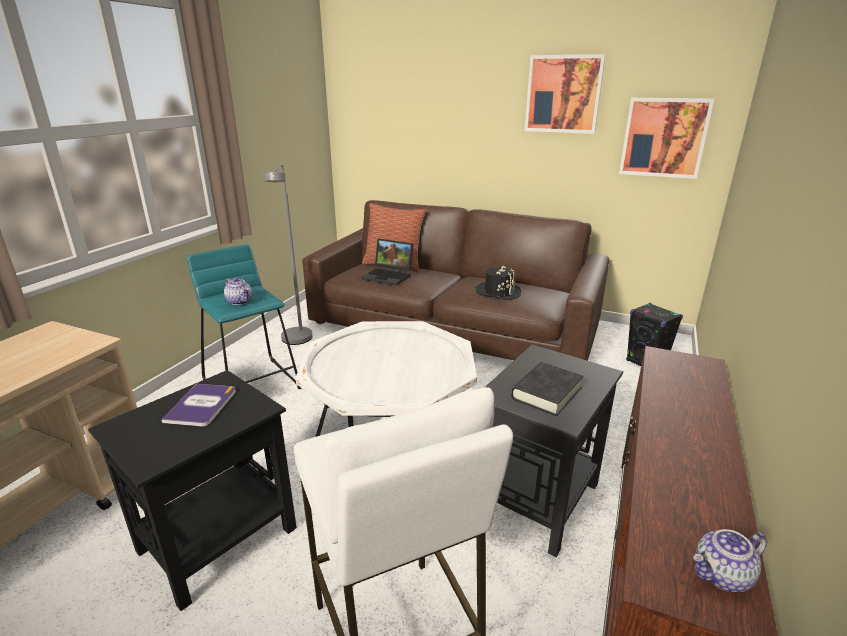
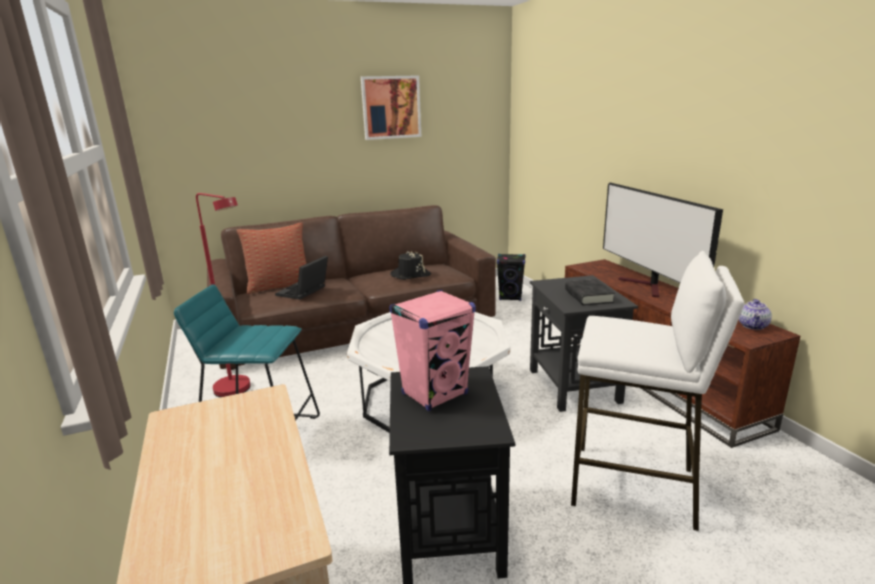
camera: 45 degrees left, 5 degrees down
(201, 405) = (435, 394): book -> pink speaker
(240, 301) = (260, 339): teapot -> none
(297, 342) = (239, 391): grey floor lamp -> red floor lamp
(389, 276) = (304, 292): laptop -> laptop turned 135 degrees clockwise
(664, 138) = (466, 135): picture -> none
(692, 424) = (647, 287): none -> television

